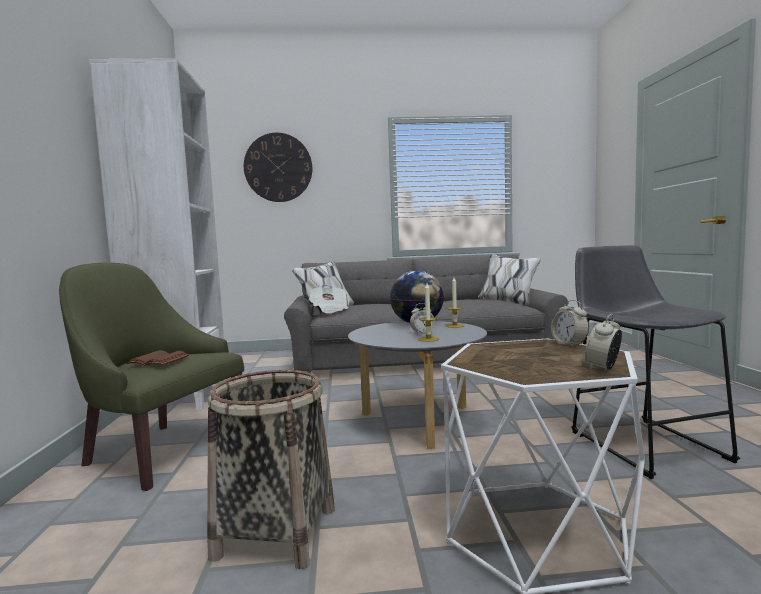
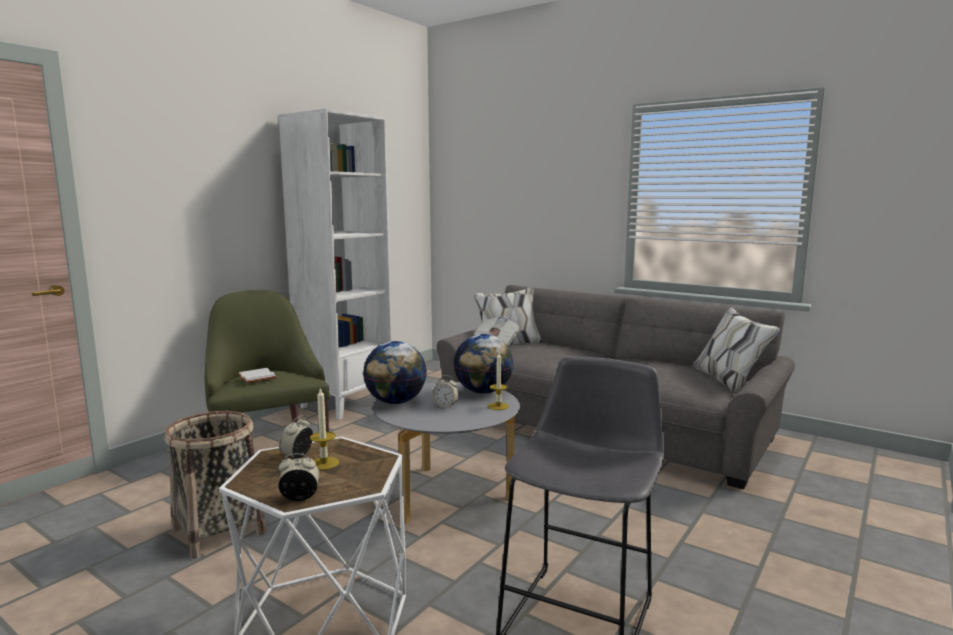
camera: 40 degrees right, 5 degrees up
(156, 361) = (255, 377): brown book -> white book
(278, 167) = (508, 171): wall clock -> none
(377, 339) = (395, 402): none -> globe
(428, 339) = (423, 416): candle -> candle (324, 463)
(569, 344) = (380, 468): alarm clock -> alarm clock (297, 456)

